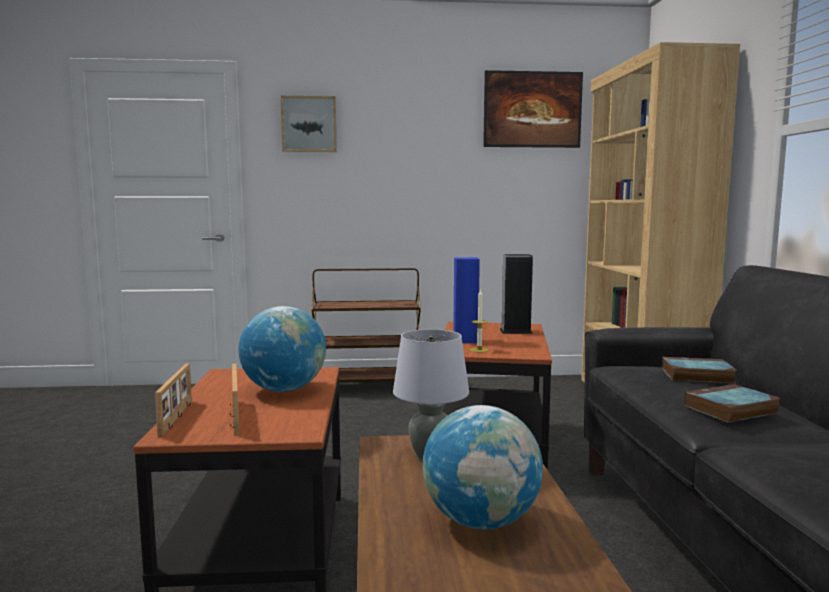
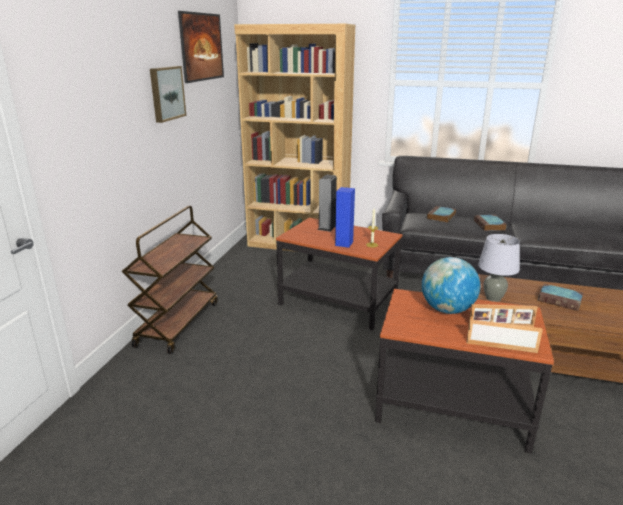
camera: 70 degrees left, 15 degrees up
(309, 124) = (76, 74): picture -> picture (166, 93)
(481, 521) = (560, 300): globe -> book

